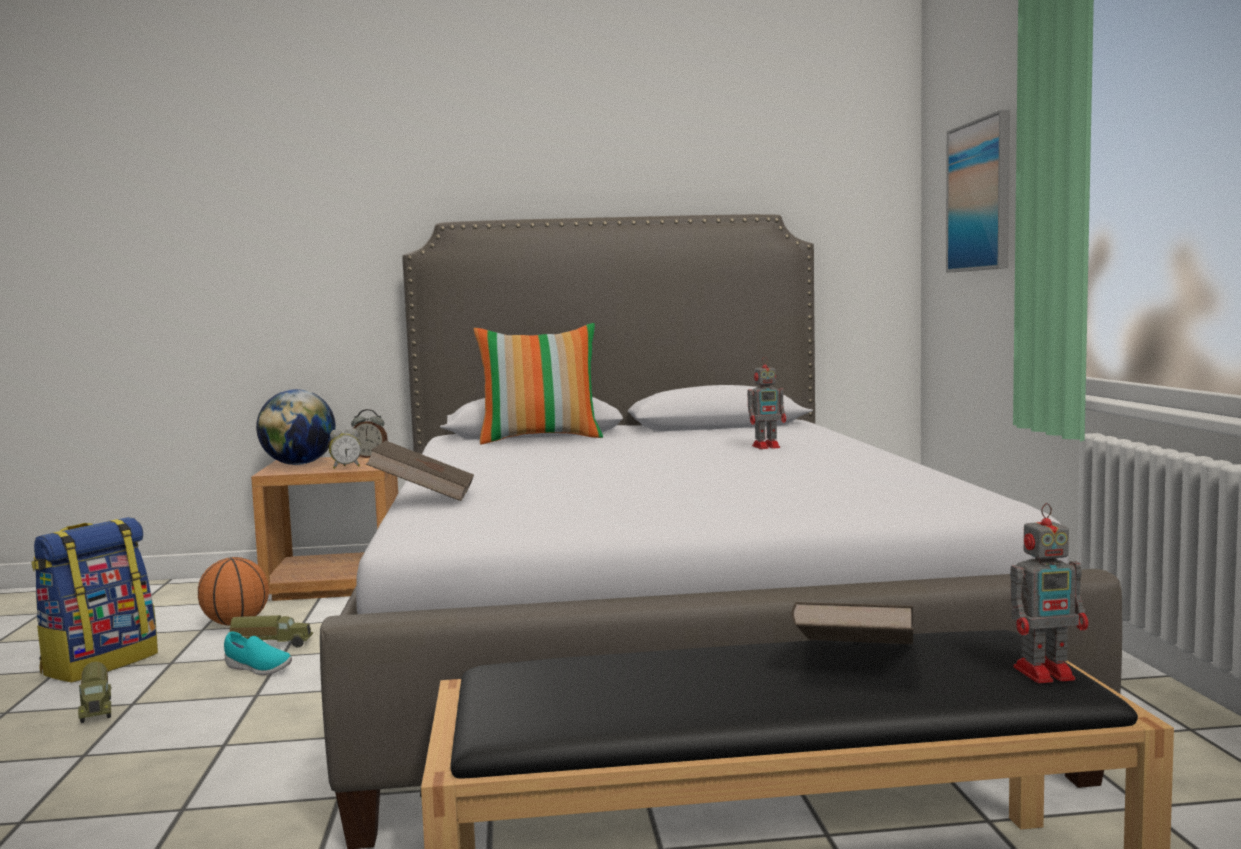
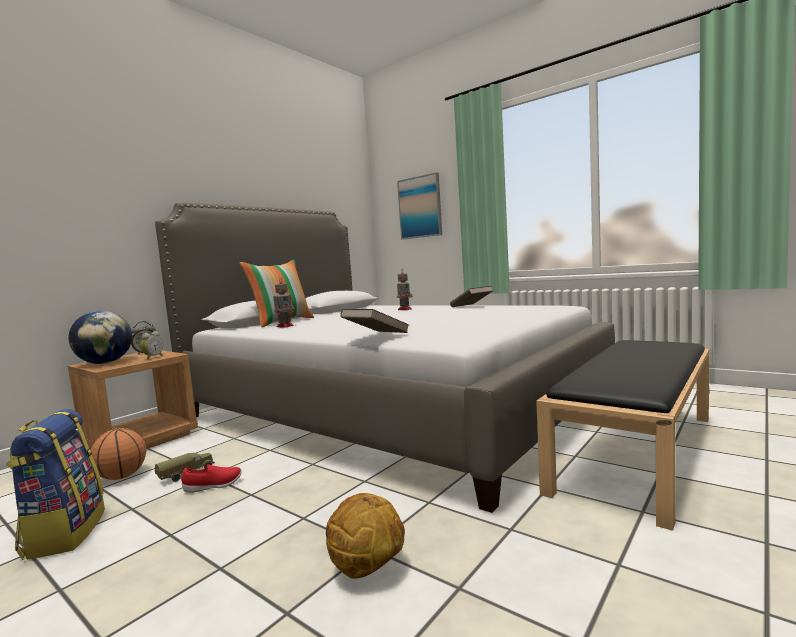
camera: 45 degrees left, 0 degrees up
(97, 708) = (148, 549): toy truck -> none
(131, 826) = (366, 569): none -> basketball
(257, 669) = (213, 486): turquoise shoe -> red shoe
(855, 661) = (635, 352): brown book -> brown book (471, 306)
(1046, 673) = (673, 342): toy robot -> toy robot (285, 326)

